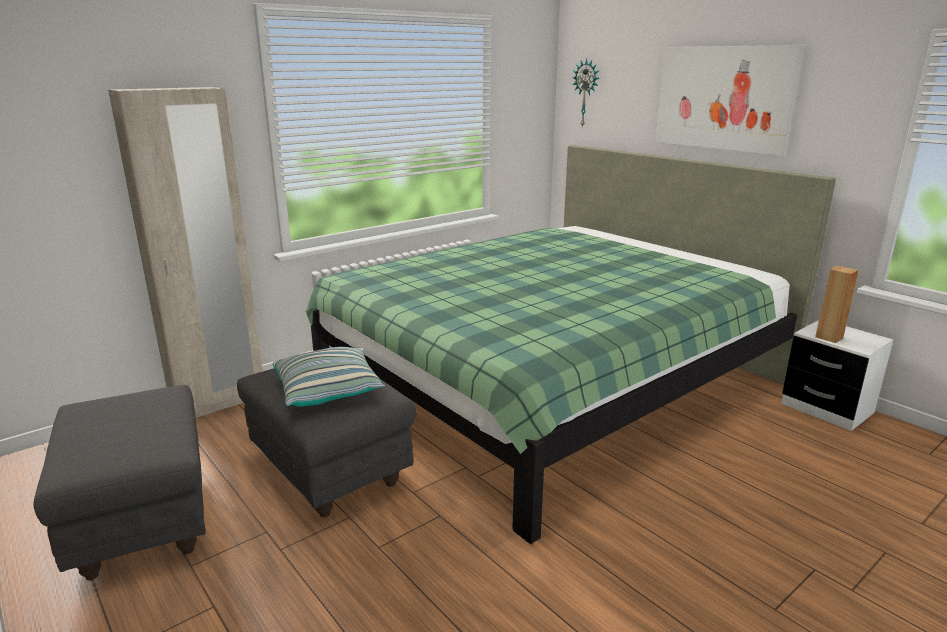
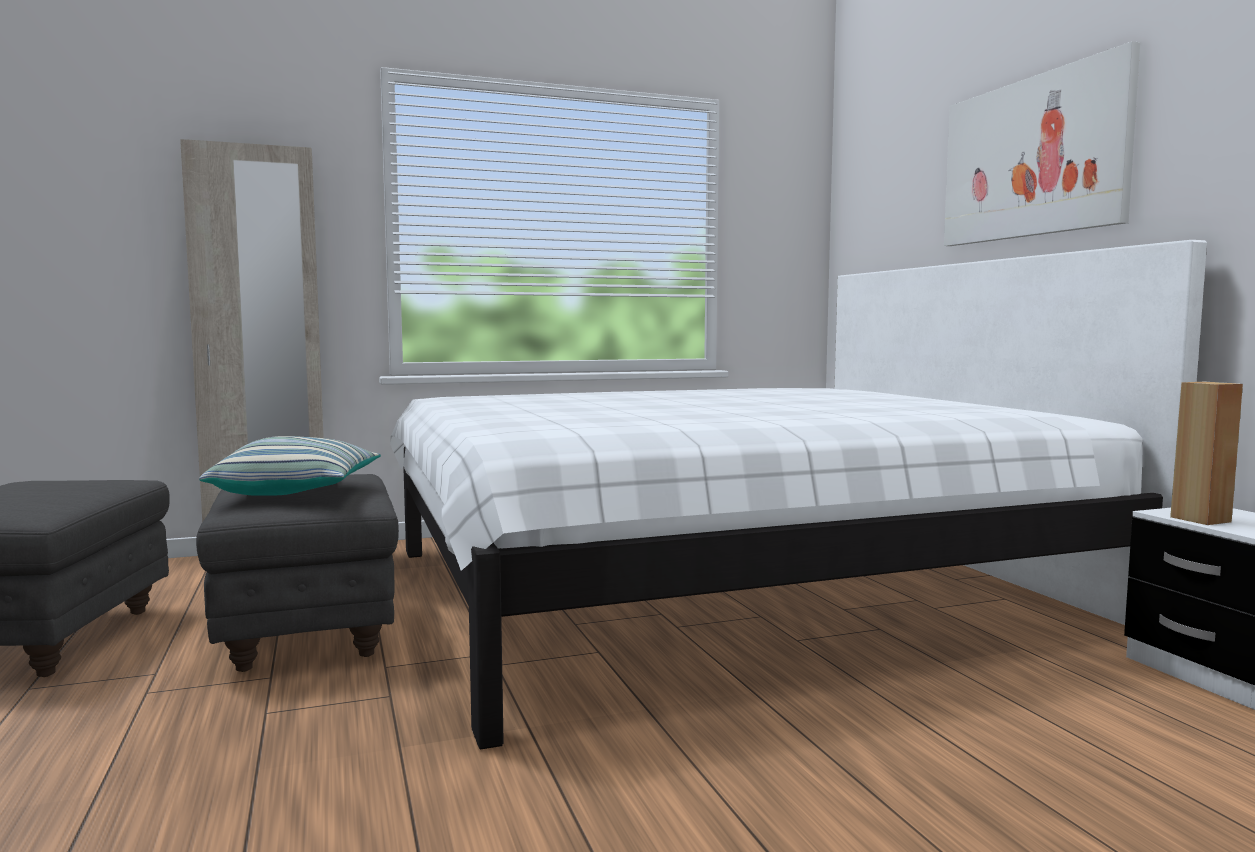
camera: 20 degrees right, 15 degrees down
(550, 382) = (724, 587): green bed -> white bed
(586, 93) = (863, 200): wall clock -> none

